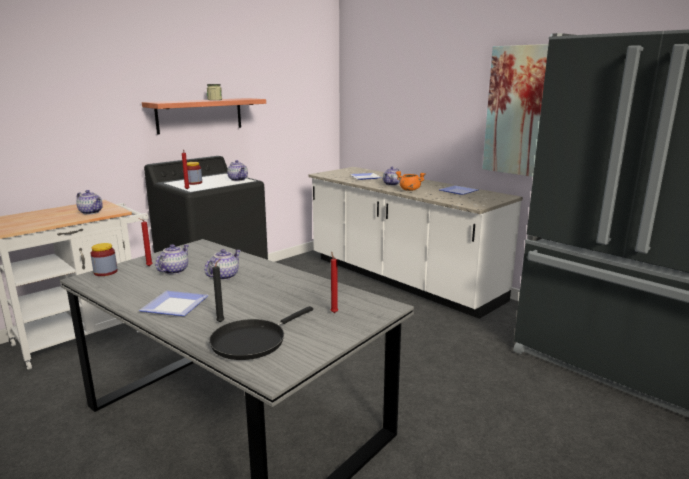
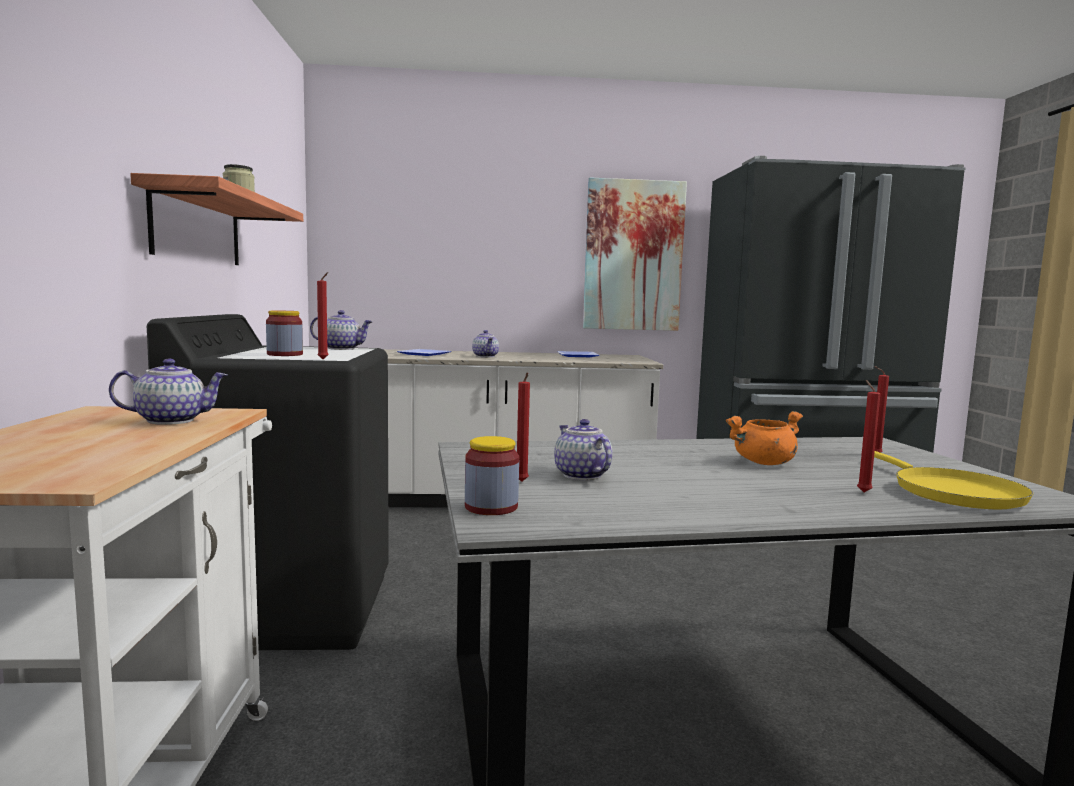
camera: 50 degrees left, 10 degrees down
(176, 307) = (769, 499): plate -> none
(221, 321) = (862, 491): black candle -> red candle
(224, 276) = (661, 462): teapot -> none
(252, 341) = (951, 492): black frying pan -> yellow frying pan
(409, 190) = (528, 358): orange cooking pot -> orange cooking pot (763, 463)

